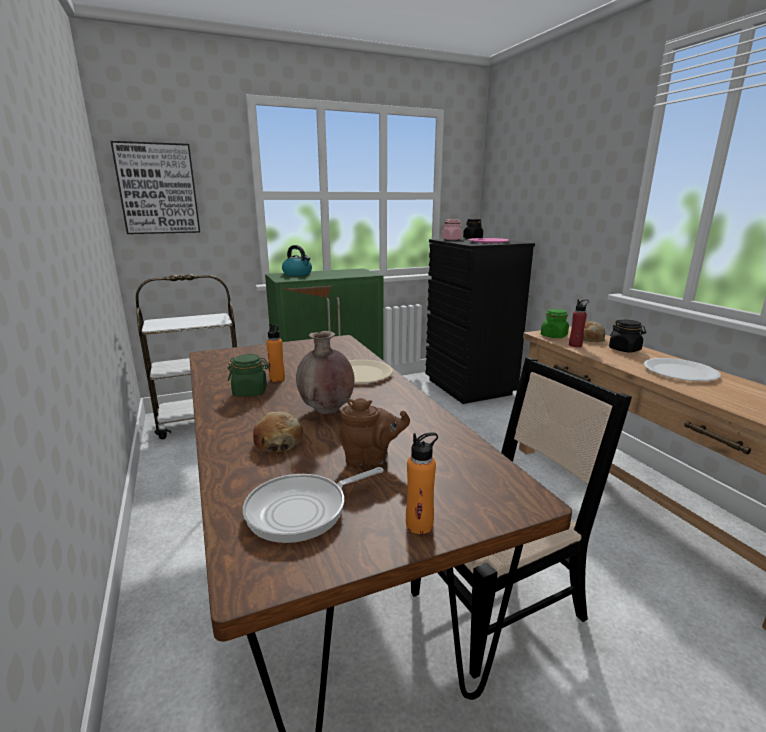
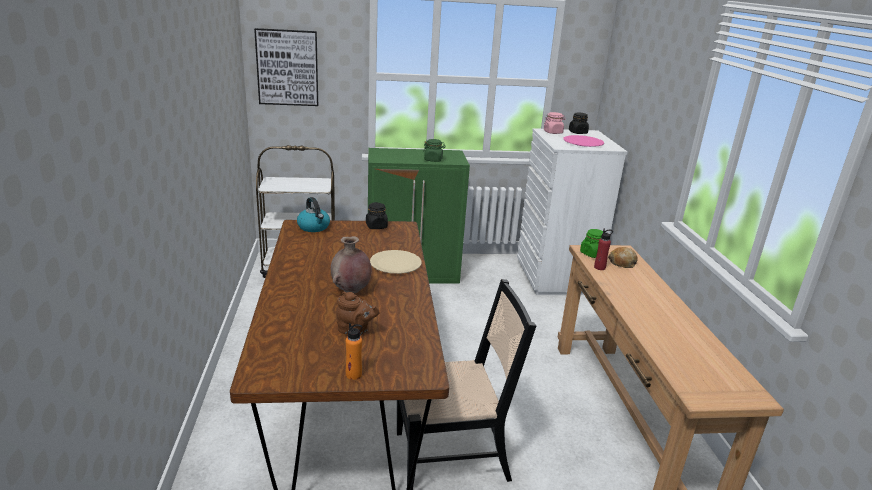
camera: 15 degrees right, 5 degrees up
(250, 392) = (309, 265): green jar -> green jar (433, 160)
(277, 379) = (333, 257): orange bottle -> none
(278, 441) = (307, 307): bread -> none
(298, 274) = (395, 152): kettle -> kettle (314, 227)
(302, 510) = (297, 352): frying pan -> none
(470, 387) = (556, 279): black dresser -> white dresser
(625, 349) = (639, 280): black jar -> black jar (376, 226)
(679, 372) = (658, 311): white plate -> none

